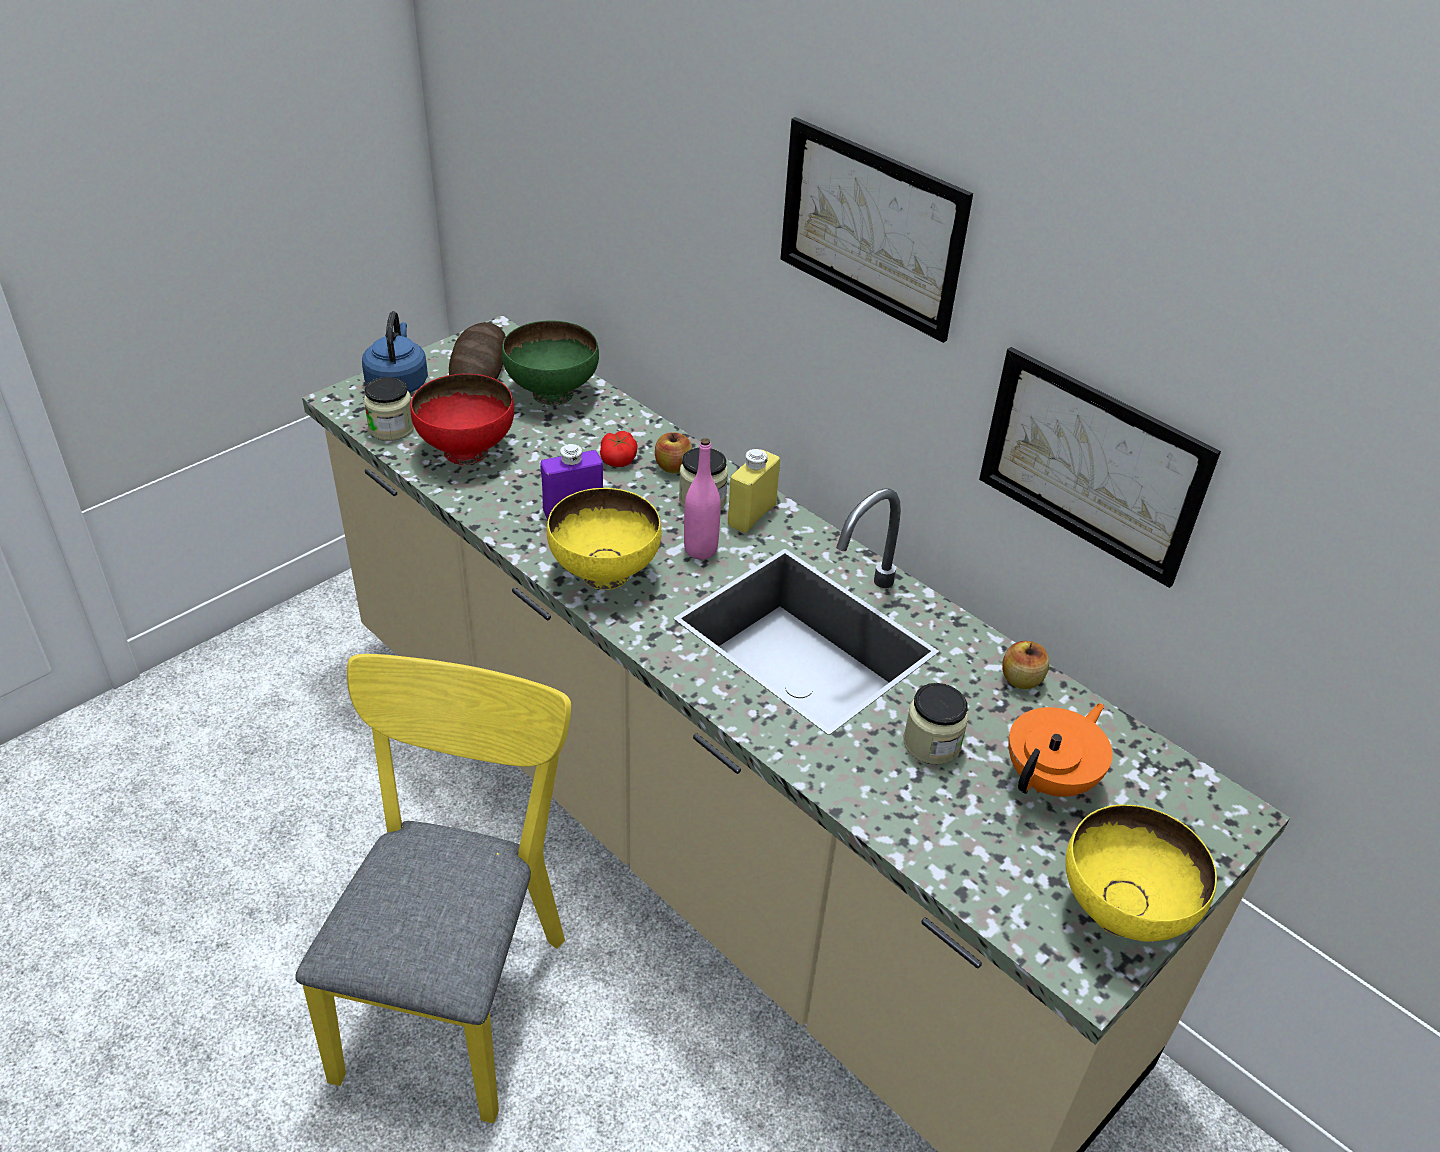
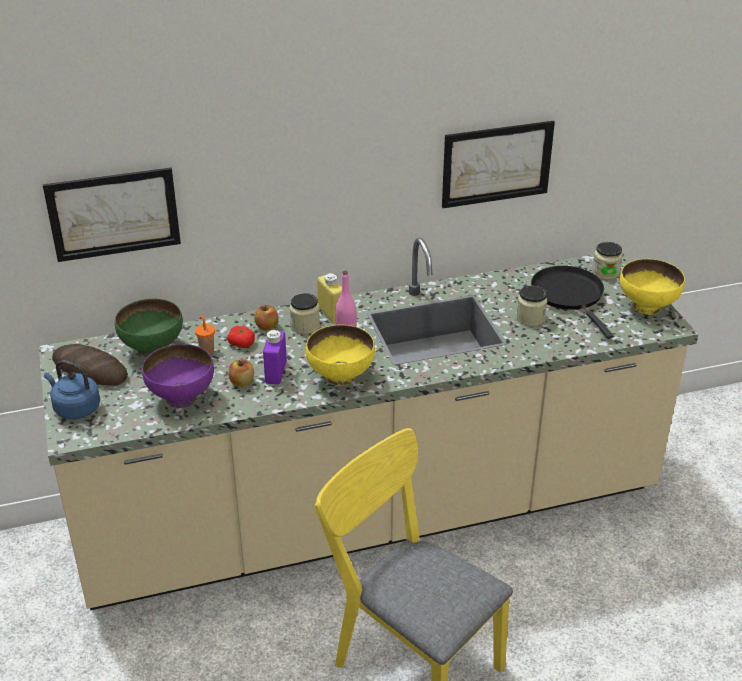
camera: 60 degrees left, 5 degrees down
(391, 428) = (126, 423): jar -> jar (605, 272)
(467, 452) = (182, 398): red bowl -> purple bowl
(581, 436) = (206, 350): none -> orange cup
(871, 228) = (351, 121): picture -> picture (113, 214)
(1021, 679) = (507, 280): apple -> apple (242, 382)
(1051, 779) = (569, 295): orange teapot -> black frying pan

